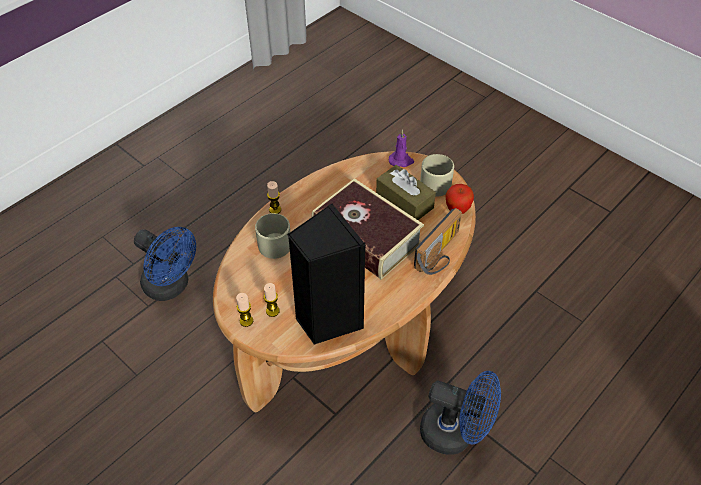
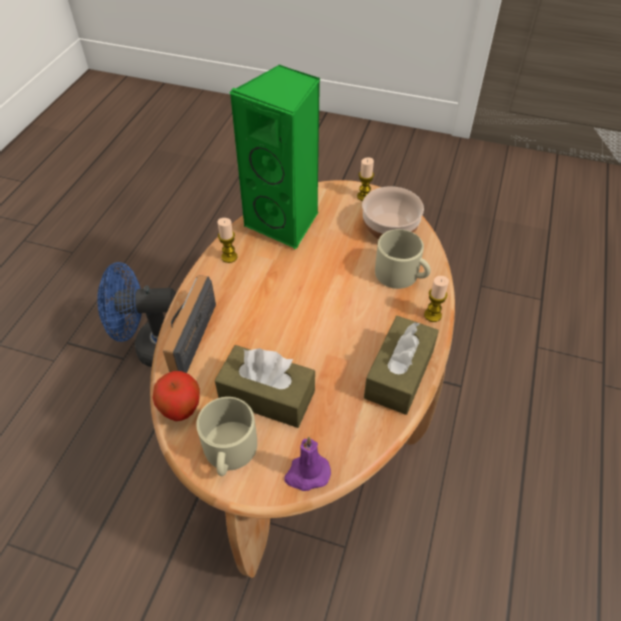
camera: 155 degrees right, 0 degrees up
(171, 286) = (536, 376): blue fan -> none
(251, 281) = (390, 229): none -> bowl
(272, 311) = (346, 212): candle -> candle (229, 257)
(322, 186) = (399, 374): none -> brown tissue box
(327, 319) = (286, 222): black speaker -> green speaker
(366, 237) = (293, 322): book -> none

